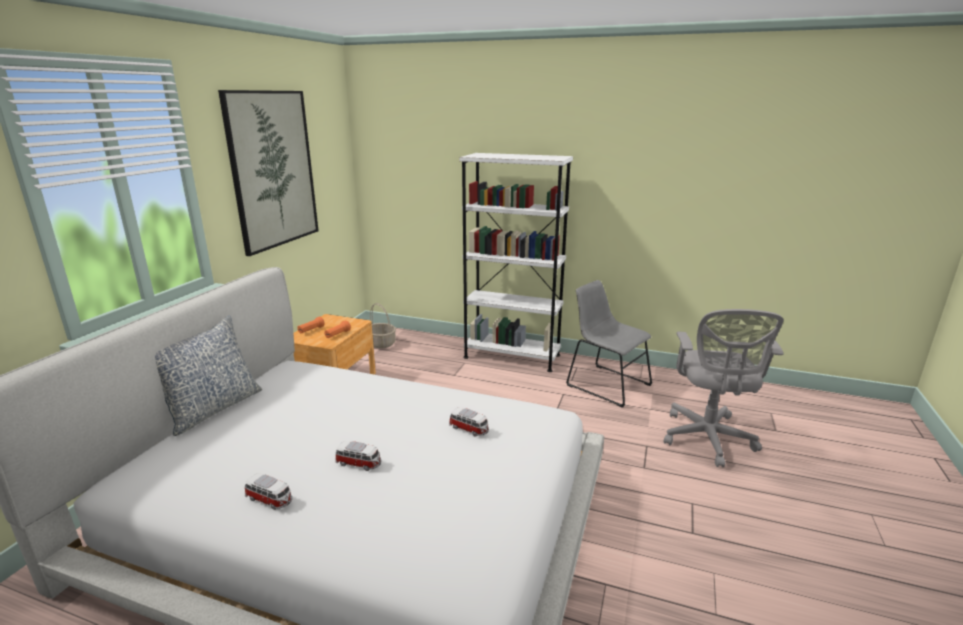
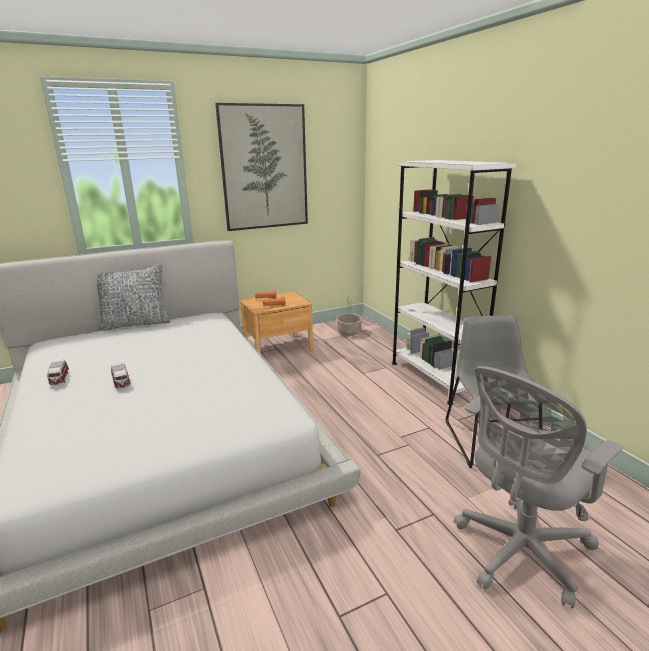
camera: 45 degrees right, 0 degrees up
(469, 429) = (209, 394): toy car -> none

